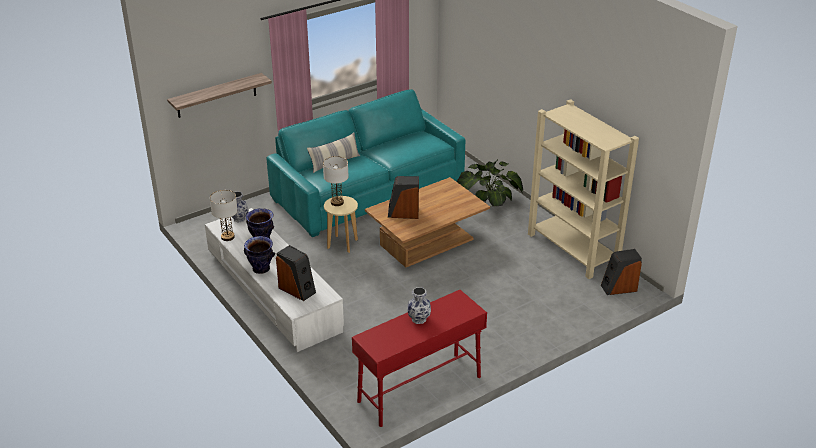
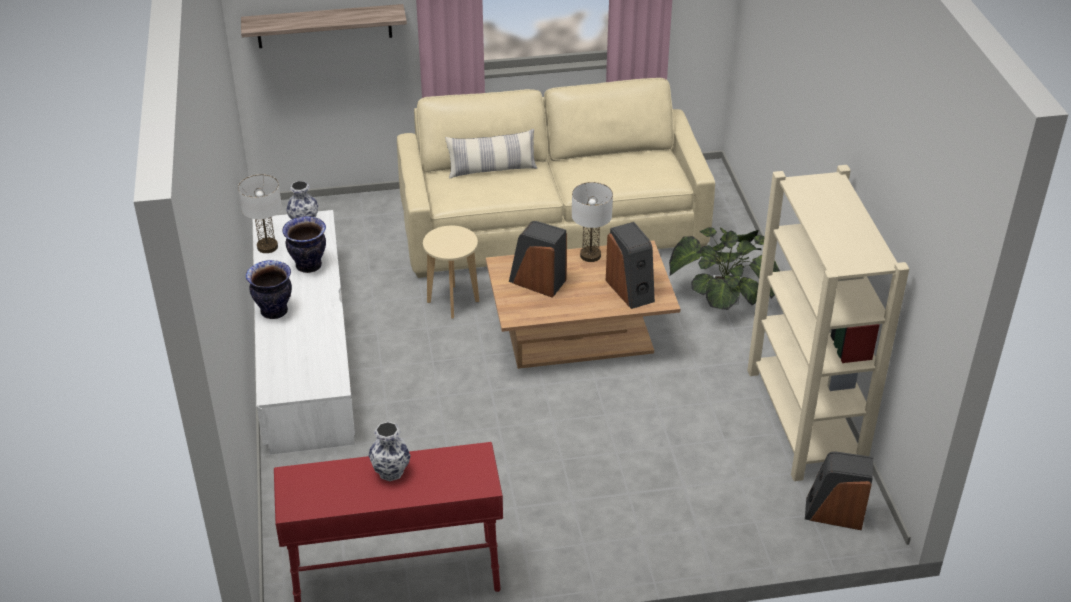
camera: 25 degrees right, 5 degrees up
(297, 289) = (299, 360): speaker -> speaker (630, 290)
(337, 202) = (447, 236): table lamp -> table lamp (590, 255)
(368, 191) = (552, 225): turquoise sofa -> beige sofa

